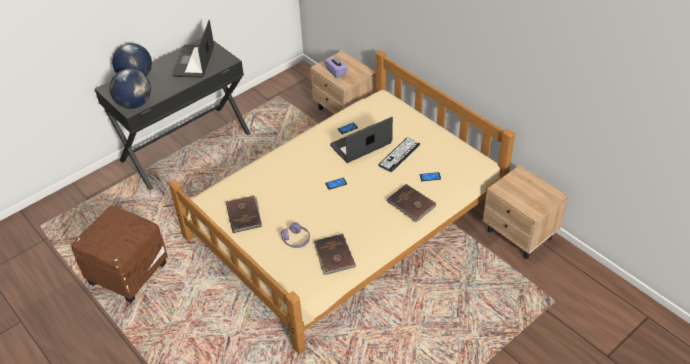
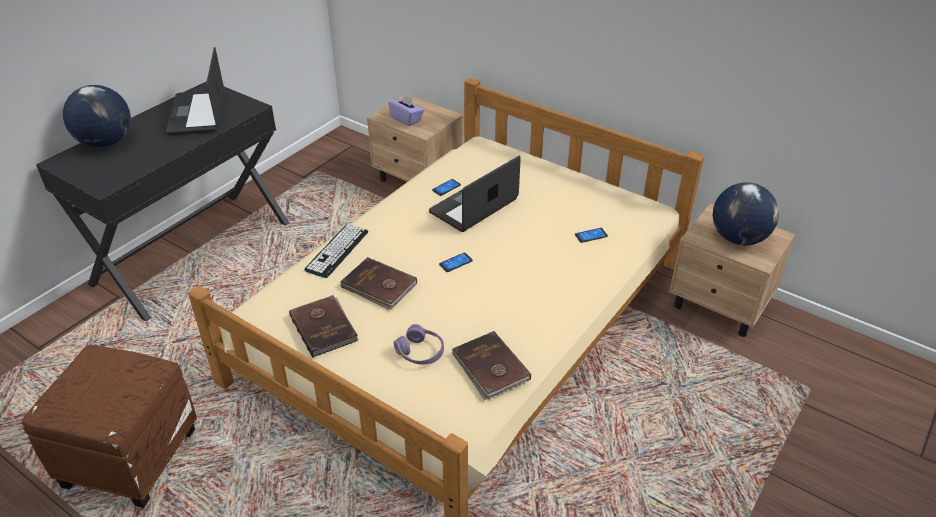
camera: 15 degrees left, 5 degrees down
(134, 104) = (110, 178): globe -> globe (738, 238)
(399, 155) = (534, 212): keyboard -> keyboard (337, 251)
(411, 204) = (579, 276): brown book -> brown book (379, 286)

